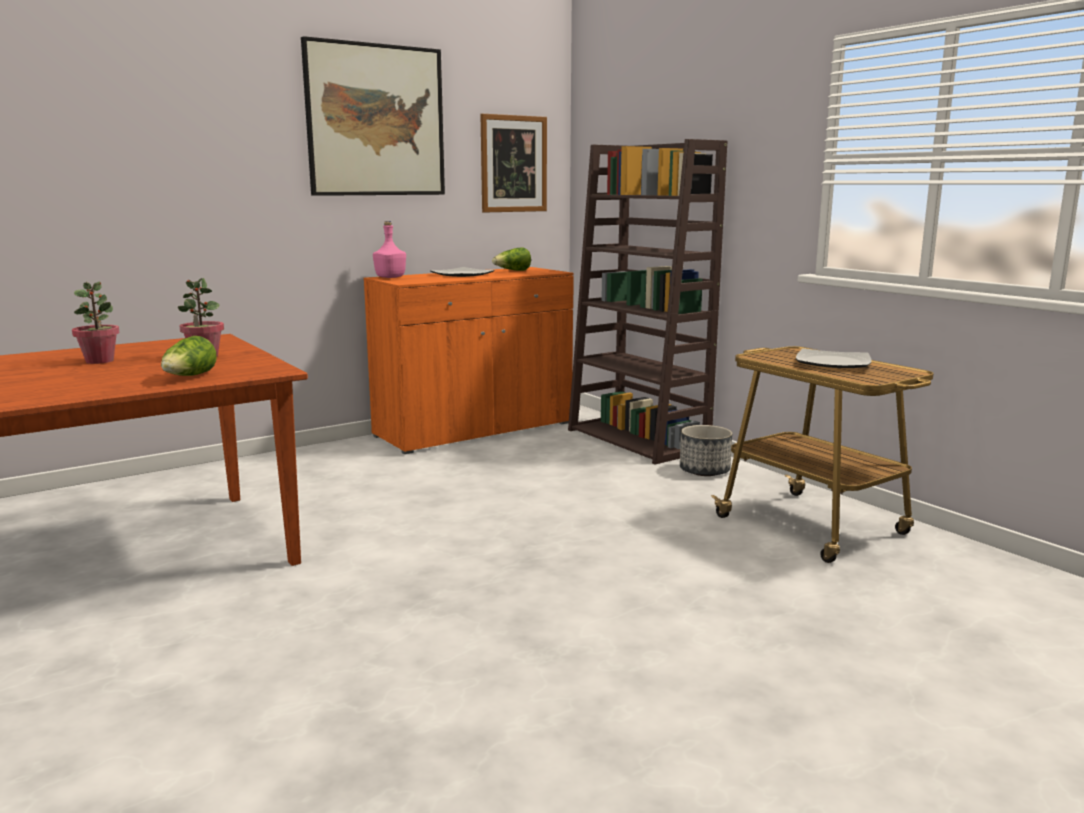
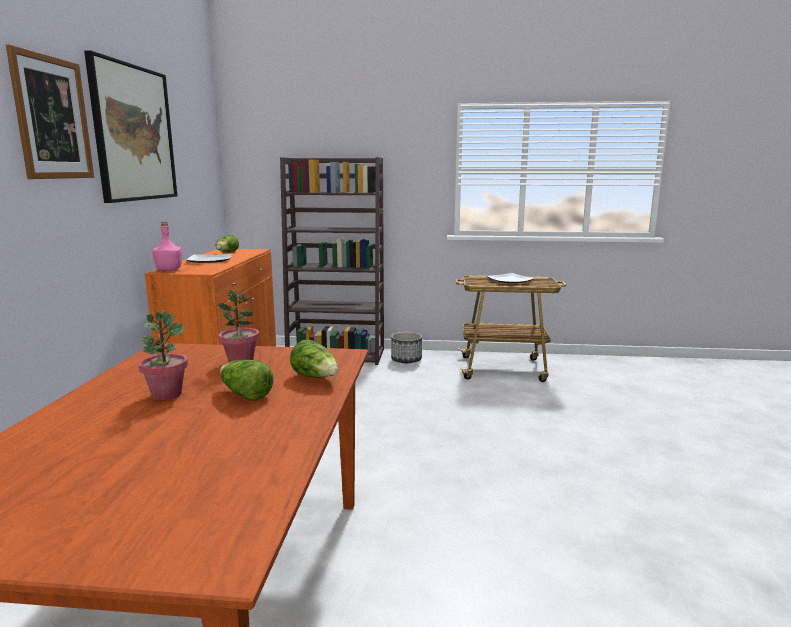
camera: 50 degrees left, 0 degrees up
(120, 373) = (245, 394): none -> lettuce
(513, 164) = (201, 170): picture -> picture (52, 118)

